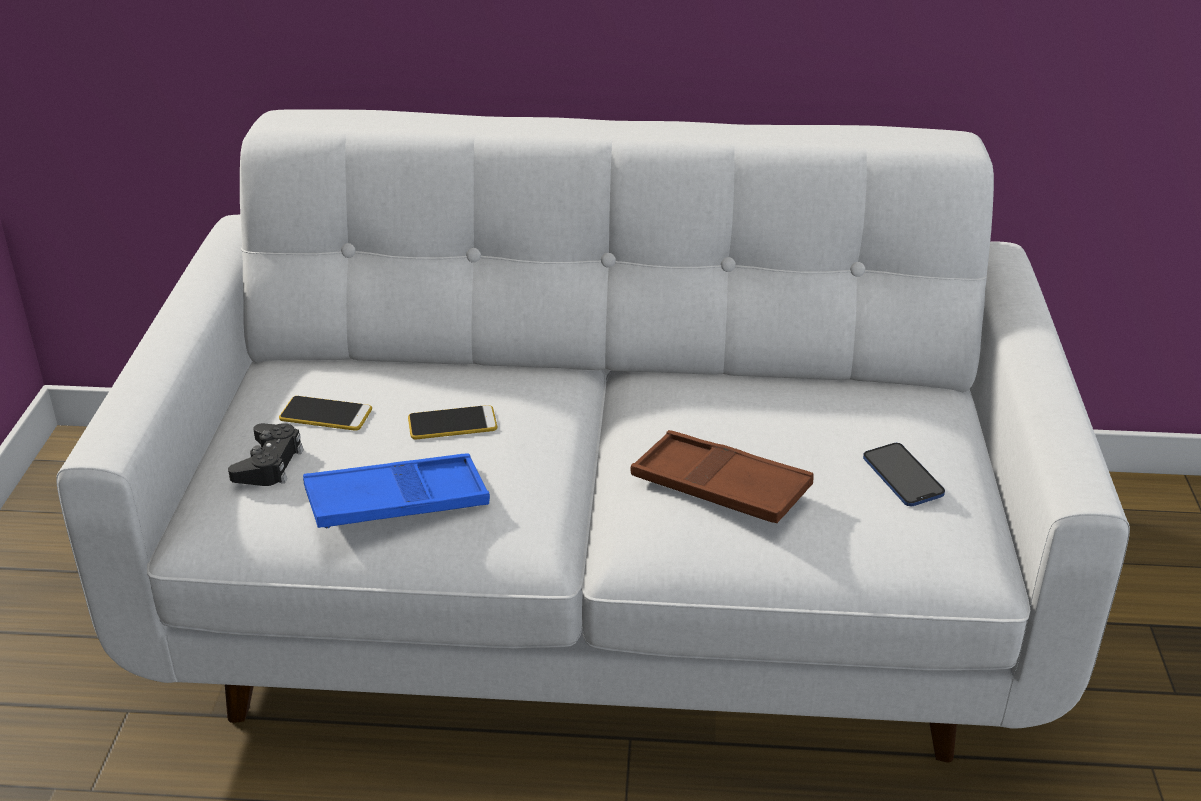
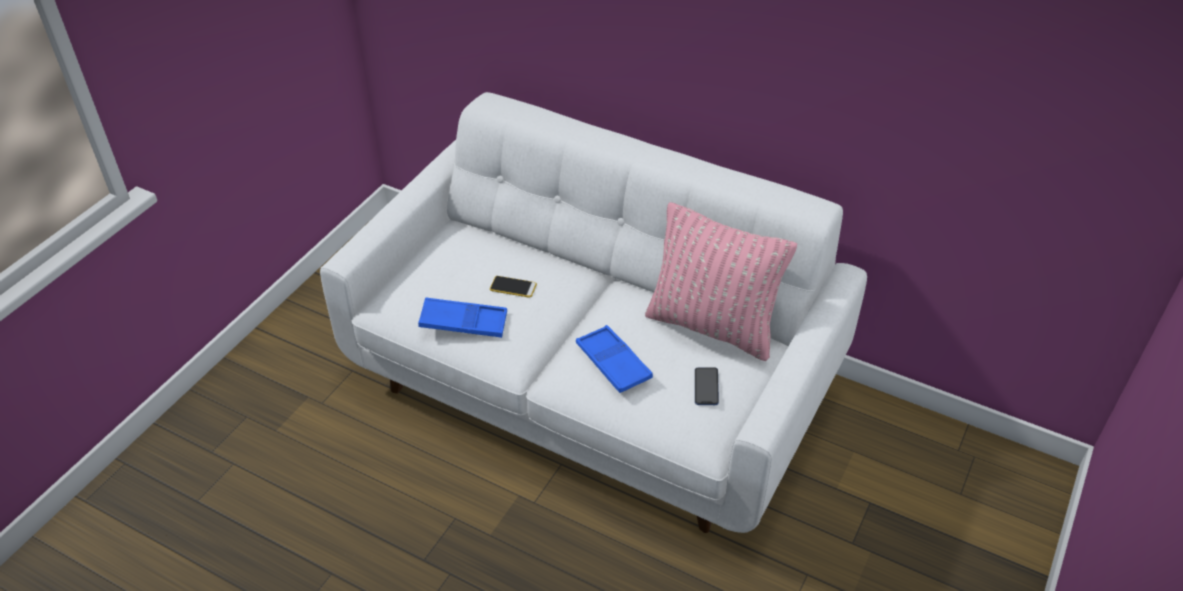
camera: 25 degrees right, 10 degrees up
(269, 463) = (421, 283): black game controller -> none
(326, 414) = (460, 264): phone -> none
(720, 487) = (613, 363): brown tray -> blue tray
(834, 392) = (712, 327): none -> pink pillow

